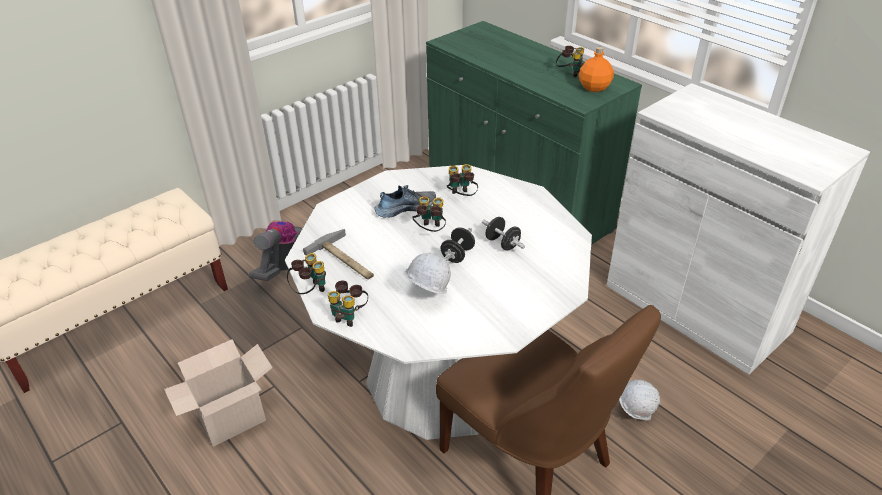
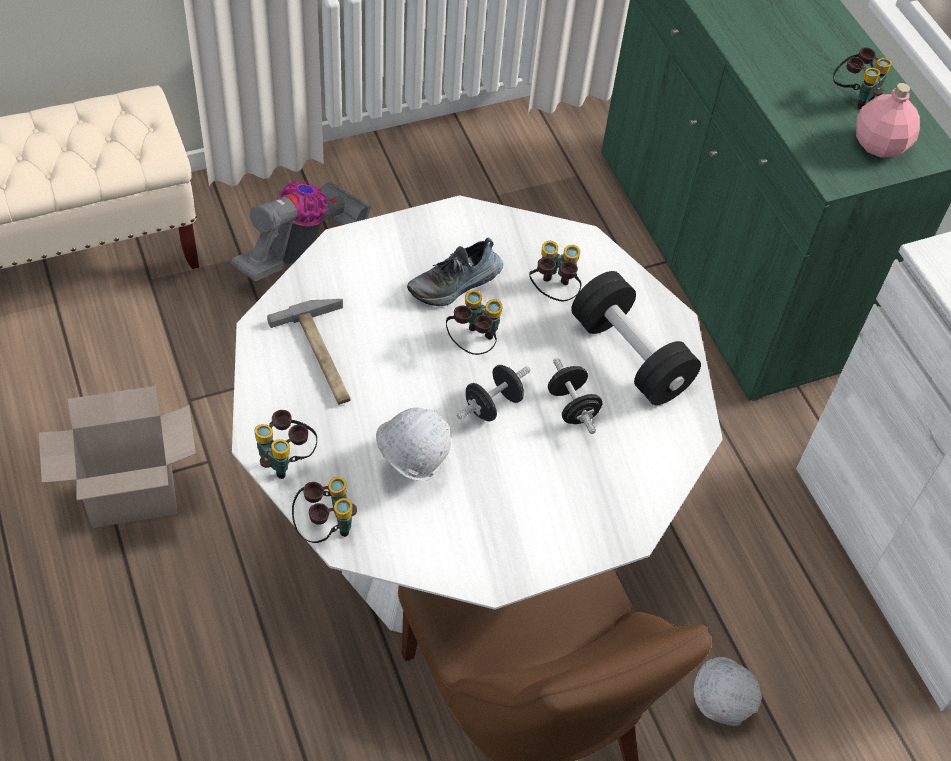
camera: 15 degrees right, 15 degrees up
(309, 291) = (249, 394): binoculars -> binoculars (325, 527)
(405, 208) = (455, 284): shoe -> shoe turned 150 degrees clockwise
(519, 213) = (630, 356): none -> black dumbbell
(594, 87) = (878, 145): orange bottle -> pink bottle

